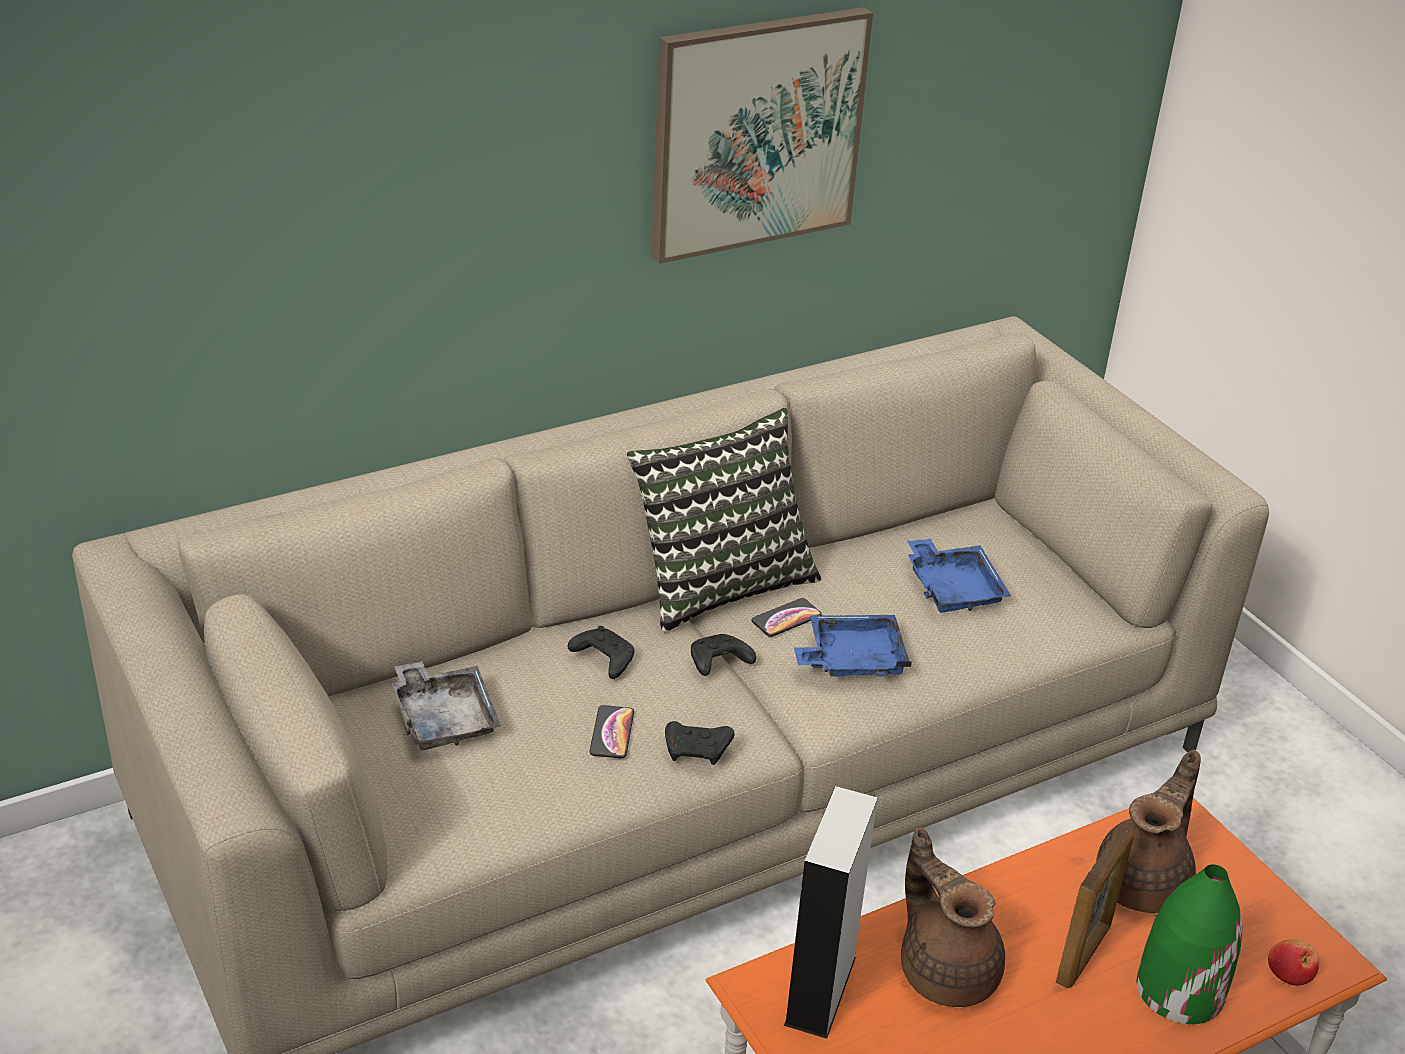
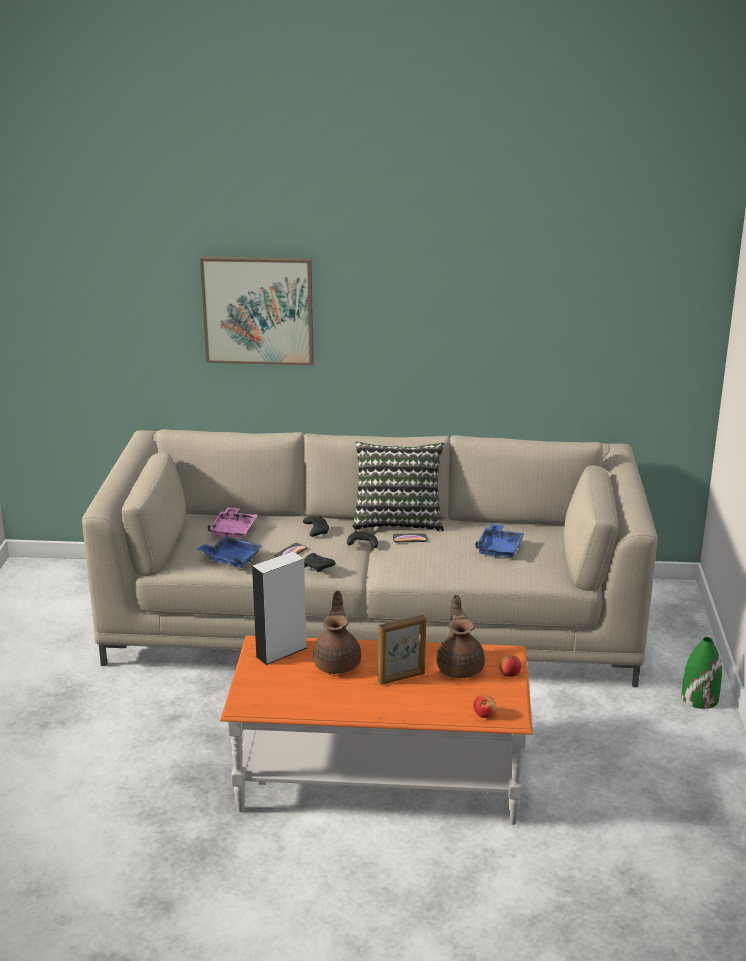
camera: 35 degrees right, 10 degrees down
(444, 718) = (233, 530): grey tray -> pink tray
(756, 133) = (464, 313): picture -> picture (258, 310)
(852, 659) = (420, 558): blue tray -> blue tray (231, 558)
(1144, 883) = (460, 667): brown teapot -> brown teapot turned 75 degrees counterclockwise
(1178, 990) = (427, 701): green vase -> green vase (699, 698)
(1228, 861) = (509, 673): none -> apple

